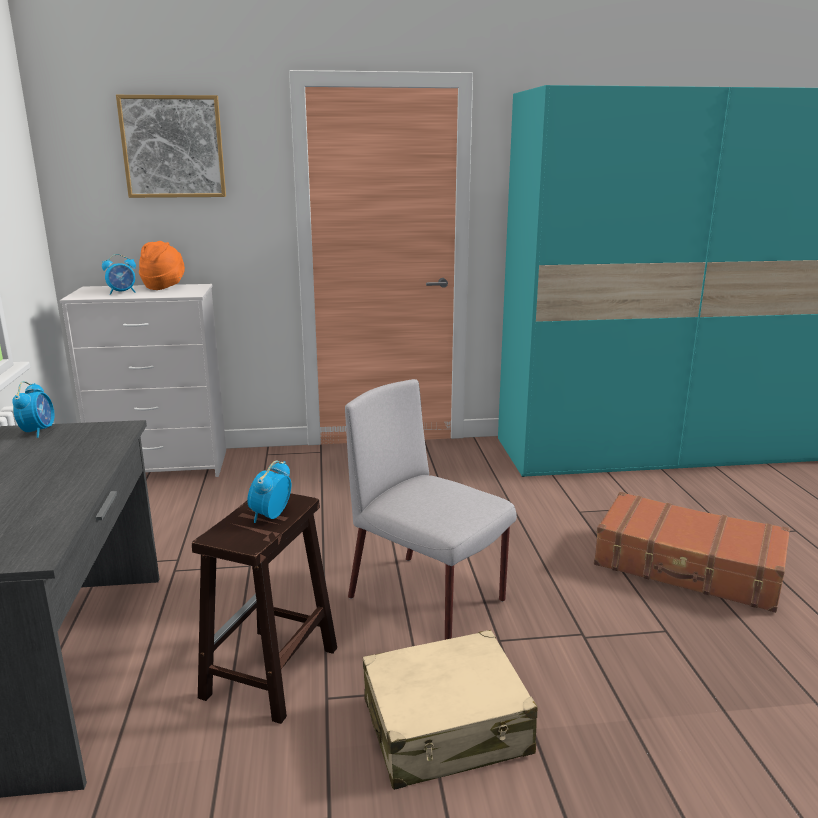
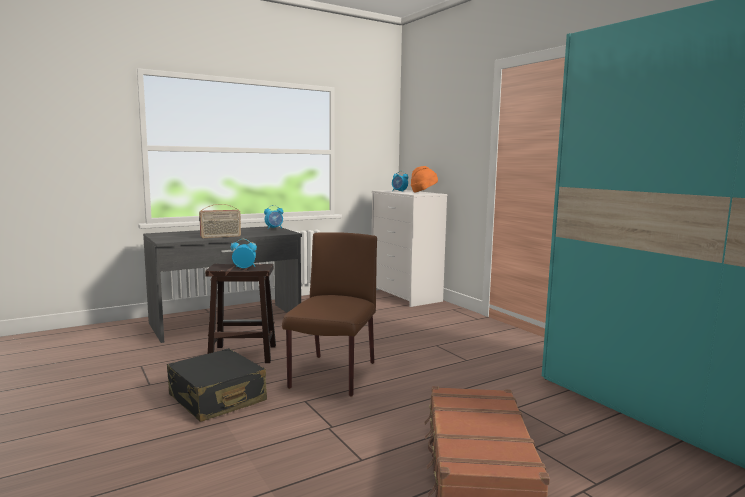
camera: 65 degrees right, 10 degrees down
(74, 489) = (221, 237): none -> radio
(173, 147) = (443, 114): picture -> none
(429, 600) = (332, 375): grey chair -> brown chair
(446, 728) = (217, 398): beige suitcase -> black suitcase

